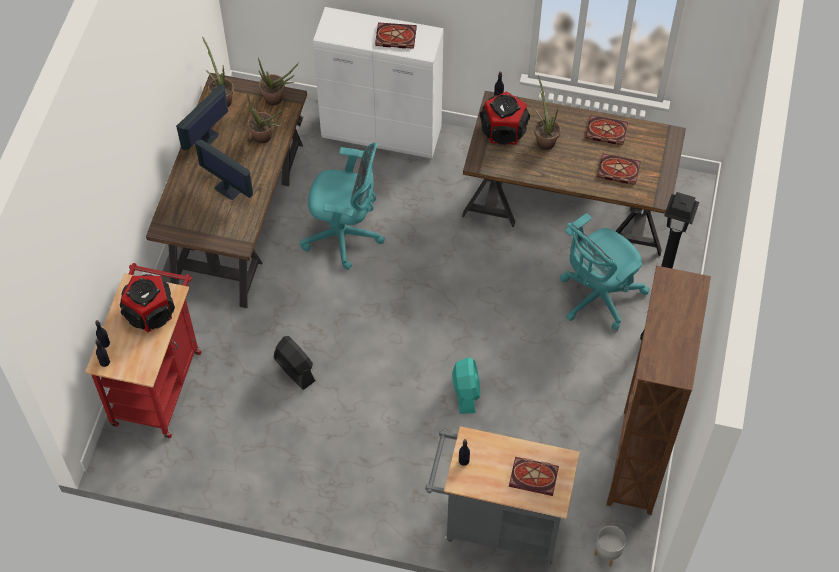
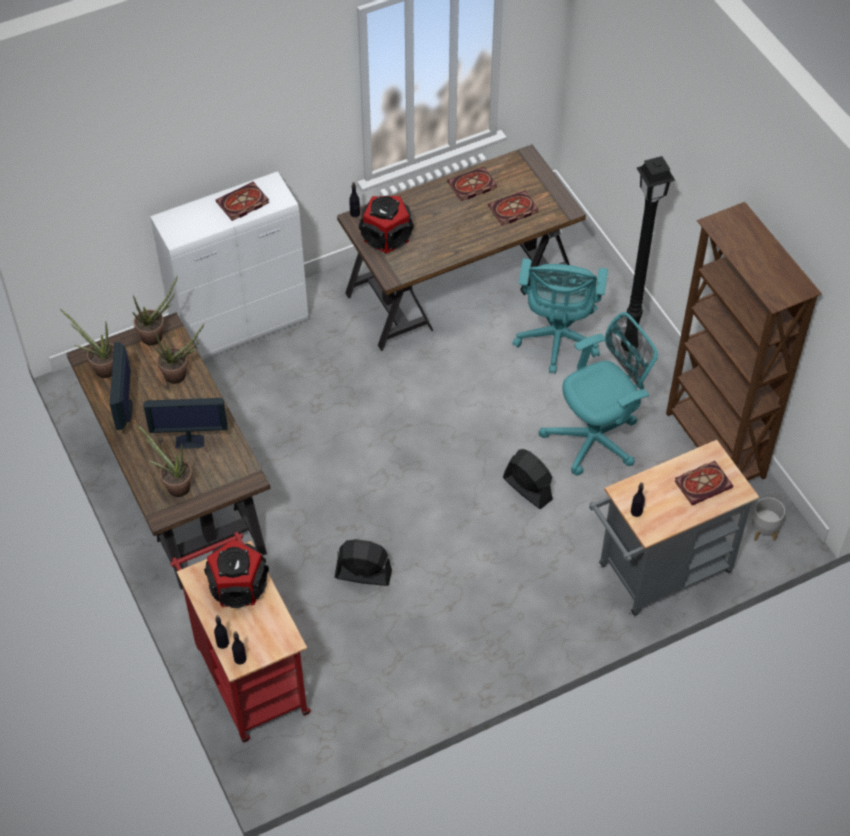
camera: 40 degrees left, 5 degrees down
(345, 235) = (294, 433): turquoise office chair -> turquoise office chair (596, 438)
(465, 392) = (527, 488): turquoise fan -> black fan
(544, 139) = (428, 223): potted plant -> potted plant (174, 485)

